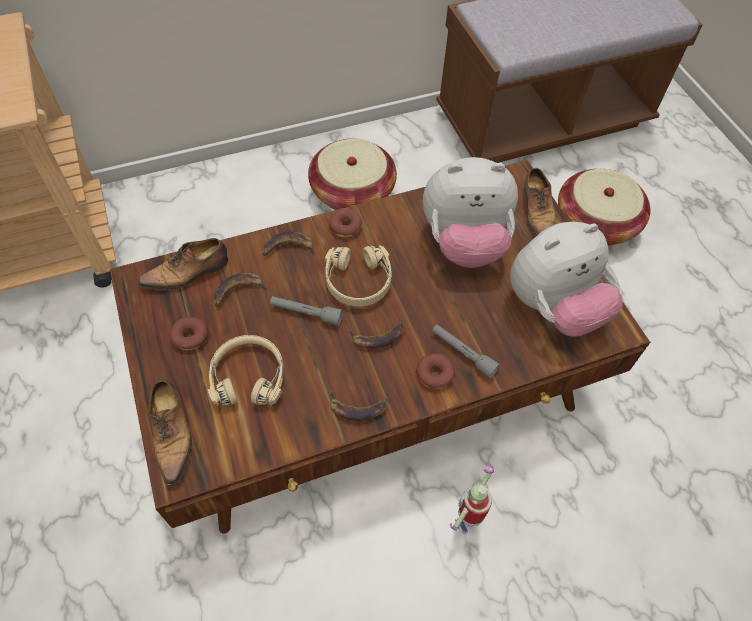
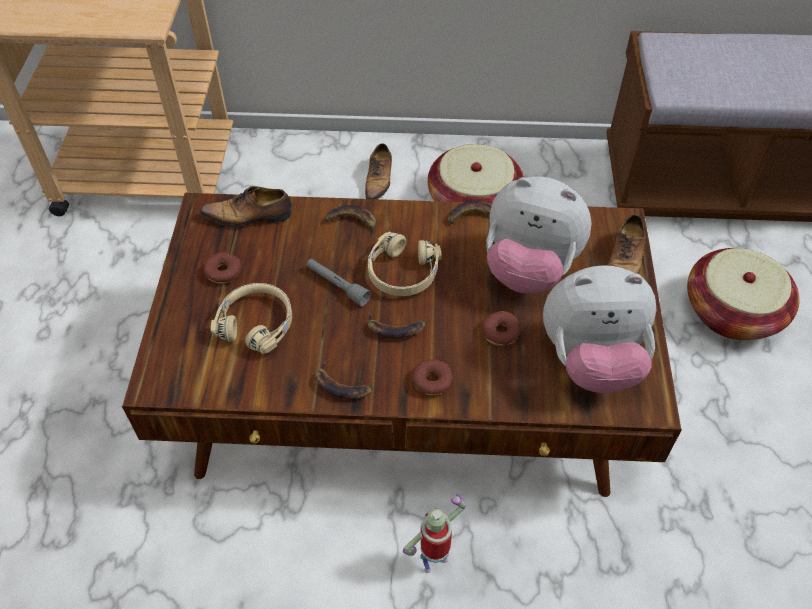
camera: 25 degrees right, 5 degrees down
(173, 434) = (167, 350): shoe -> shoe (379, 180)
(238, 292) = (285, 247): banana -> banana (473, 217)
(345, 227) = (416, 218): donut -> donut (500, 333)
(463, 353) = (470, 372): grey flashlight -> none

